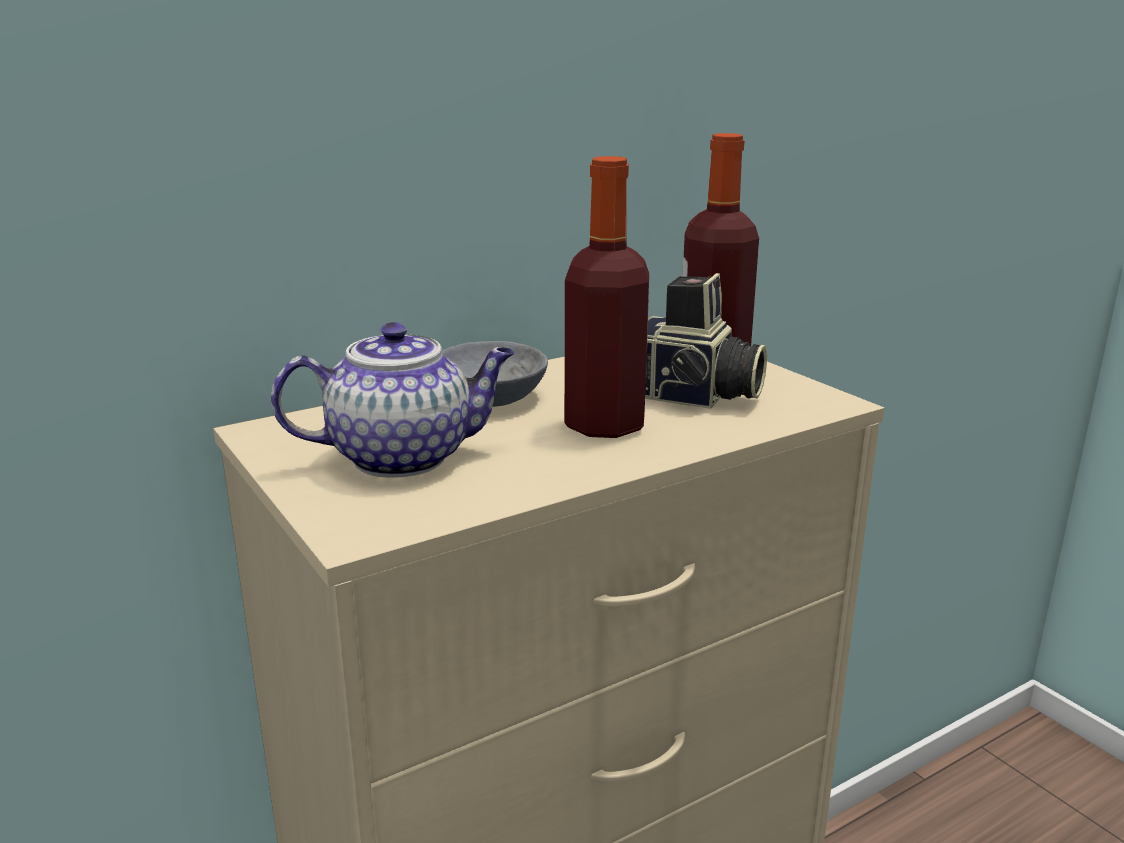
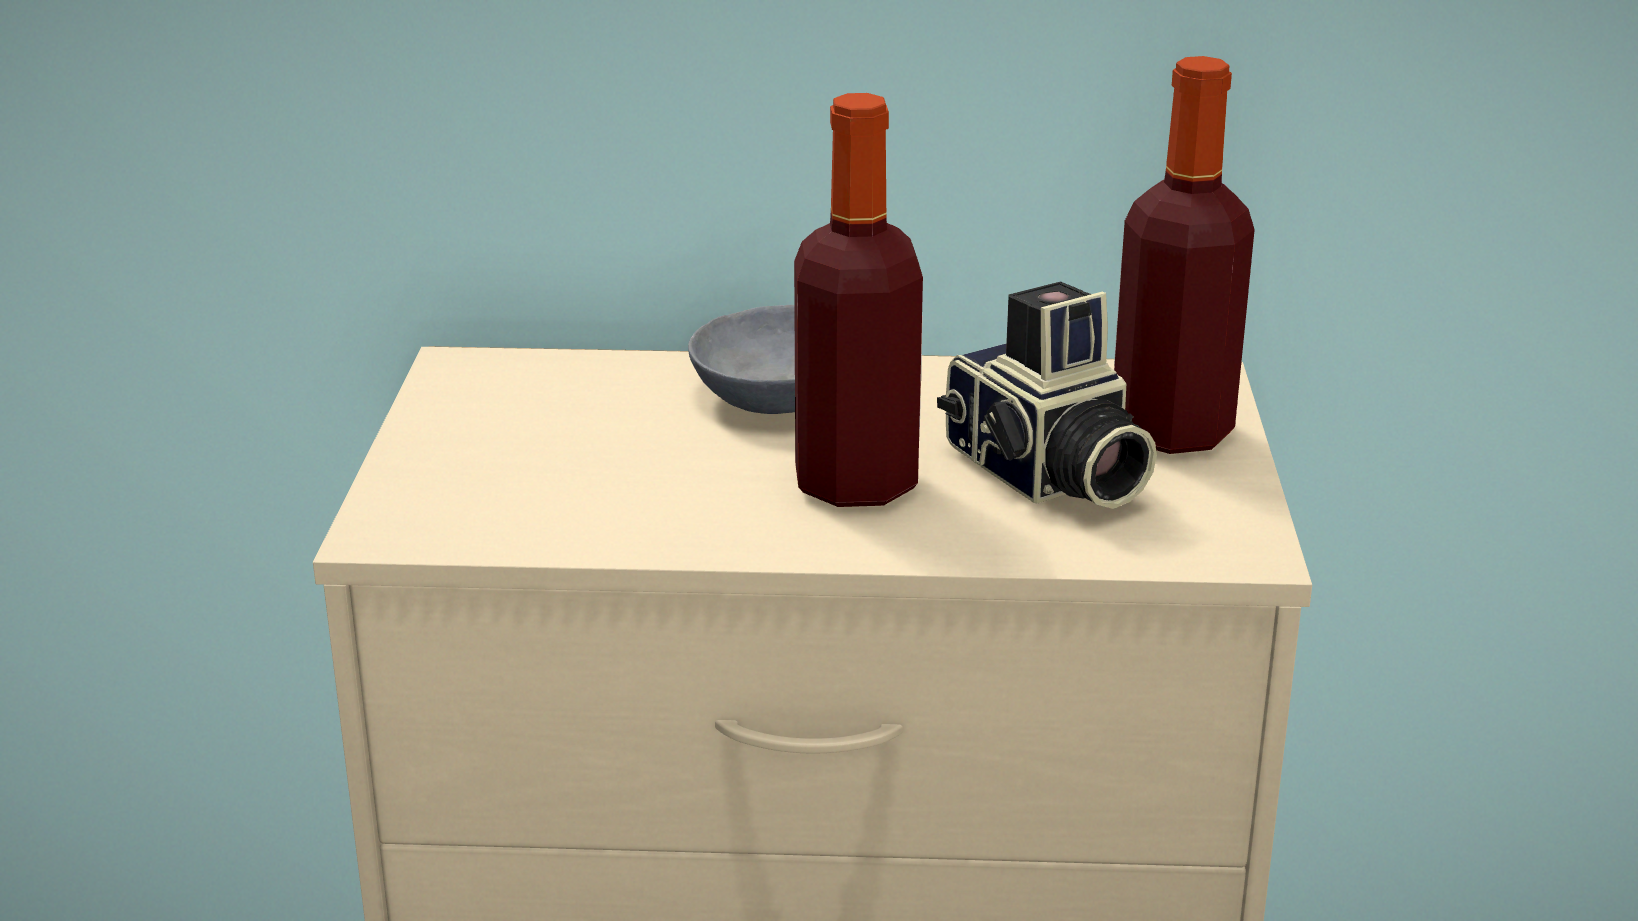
camera: 35 degrees right, 5 degrees up
(404, 457) = (560, 451): teapot -> none

